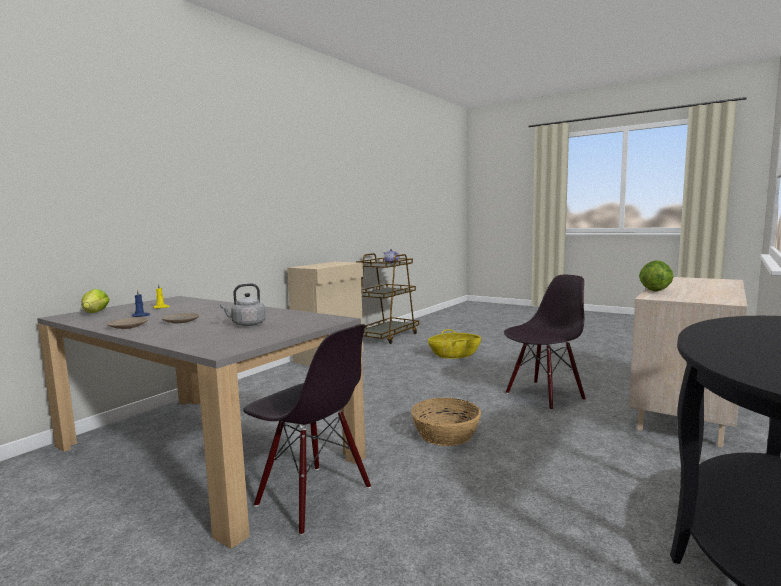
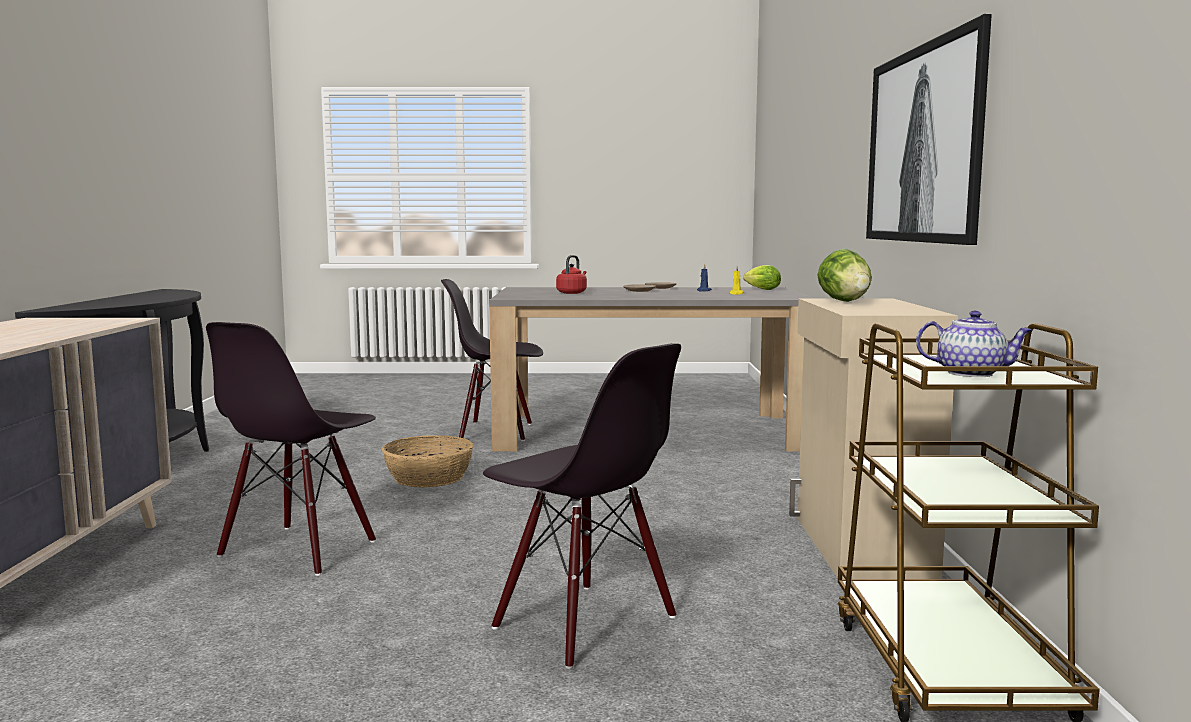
camera: 145 degrees right, 0 degrees up
(247, 324) = (572, 293): grey kettle -> red kettle
(293, 204) = (925, 144): none -> picture
(454, 355) = (583, 623): basket -> black chair
(654, 291) = (95, 327): lettuce -> lettuce (845, 301)

